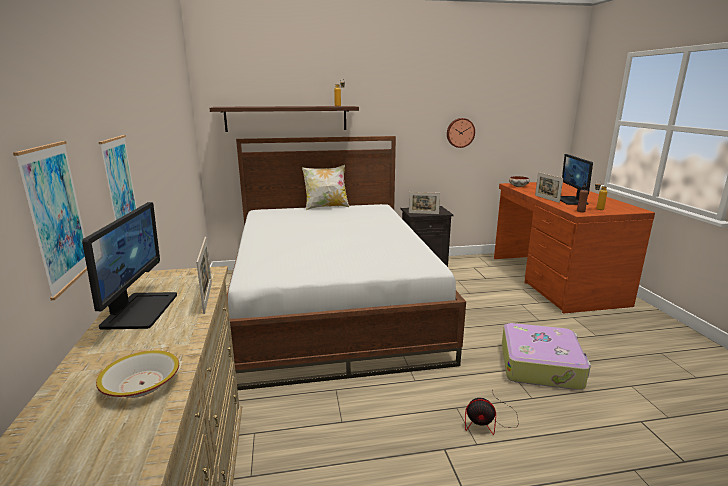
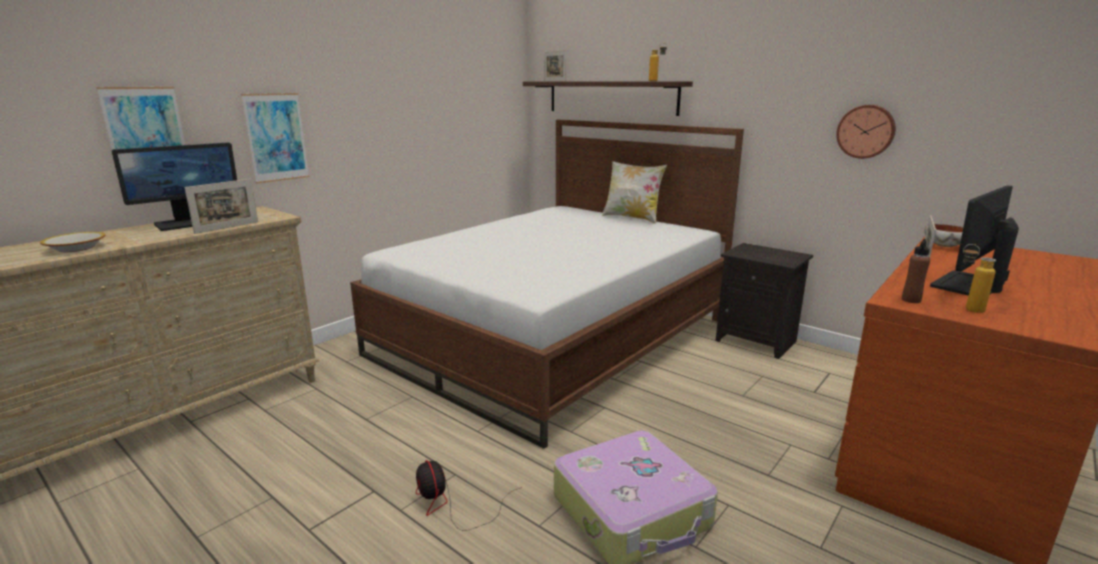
camera: 50 degrees right, 0 degrees up
(423, 213) = (752, 255): picture frame -> picture frame (555, 81)

